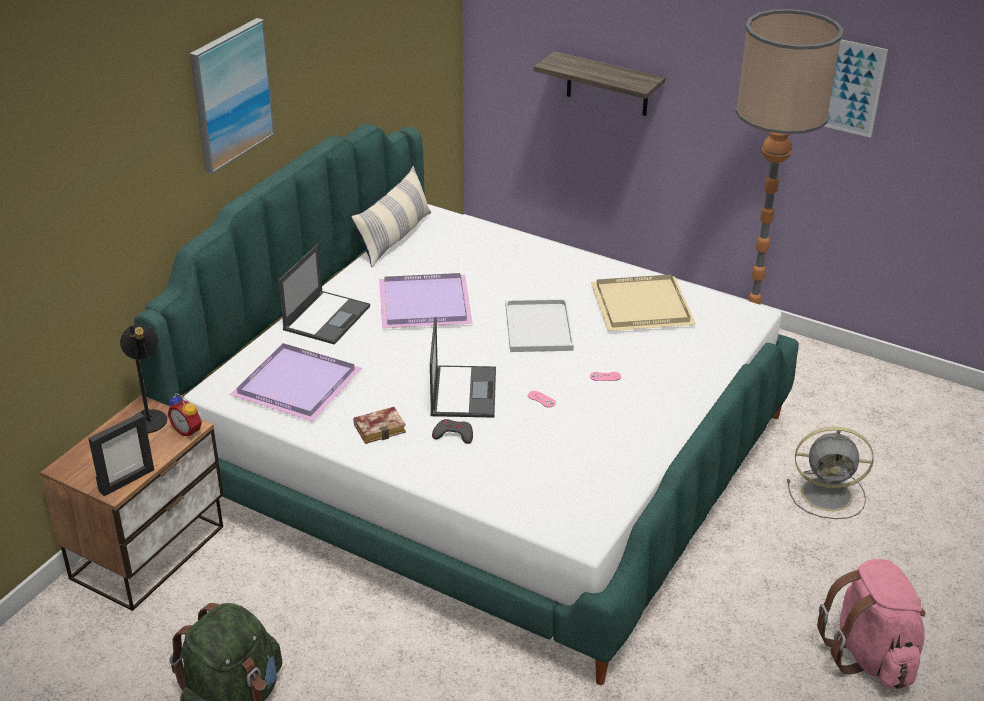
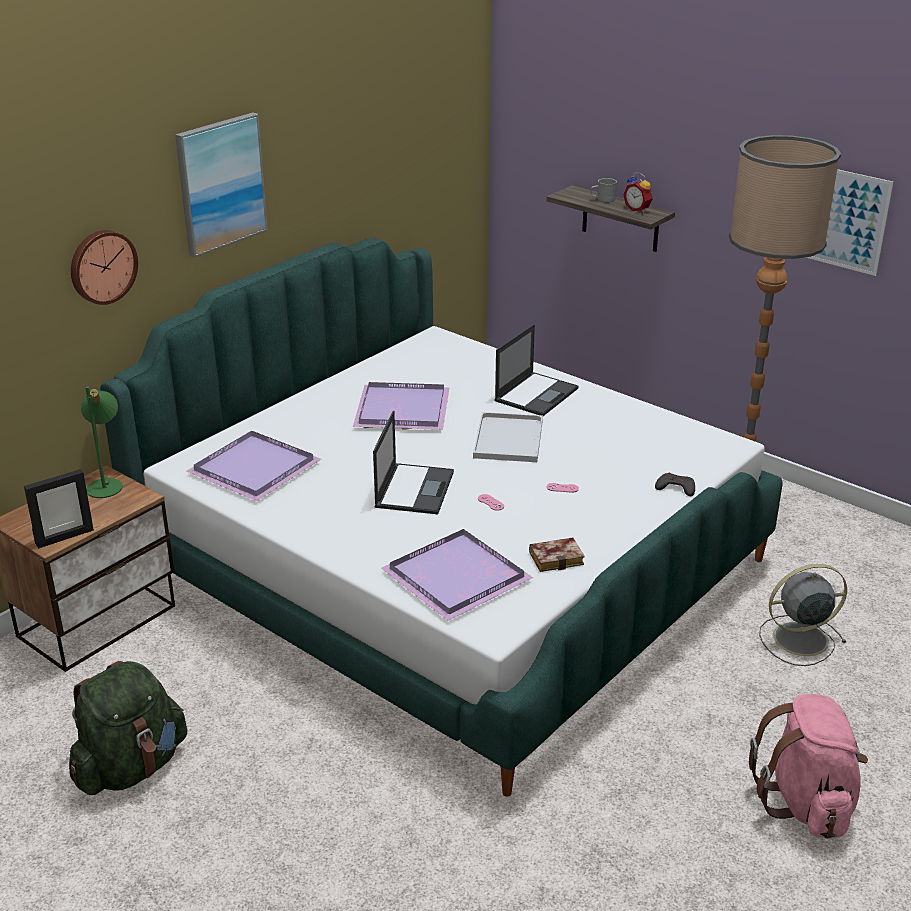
camera: 10 degrees right, 5 degrees down
(129, 198) = (102, 266): none -> wall clock
(150, 416) = (107, 484): black table lamp -> green table lamp
(188, 430) = (138, 499): alarm clock -> alarm clock (638, 209)
(327, 317) = (304, 414): laptop -> laptop (536, 394)
(381, 428) = (322, 513): book -> book (557, 558)
(395, 237) = (393, 351): pillow -> none
(453, 434) = (392, 526): grey game controller -> grey game controller (675, 488)
(535, 483) = (459, 577): none -> purple tray
(590, 67) = (603, 199): none -> grey mug
(644, 307) = (621, 430): beige tray -> none
(829, 494) = (798, 639): grey fan -> grey fan turned 150 degrees clockwise

